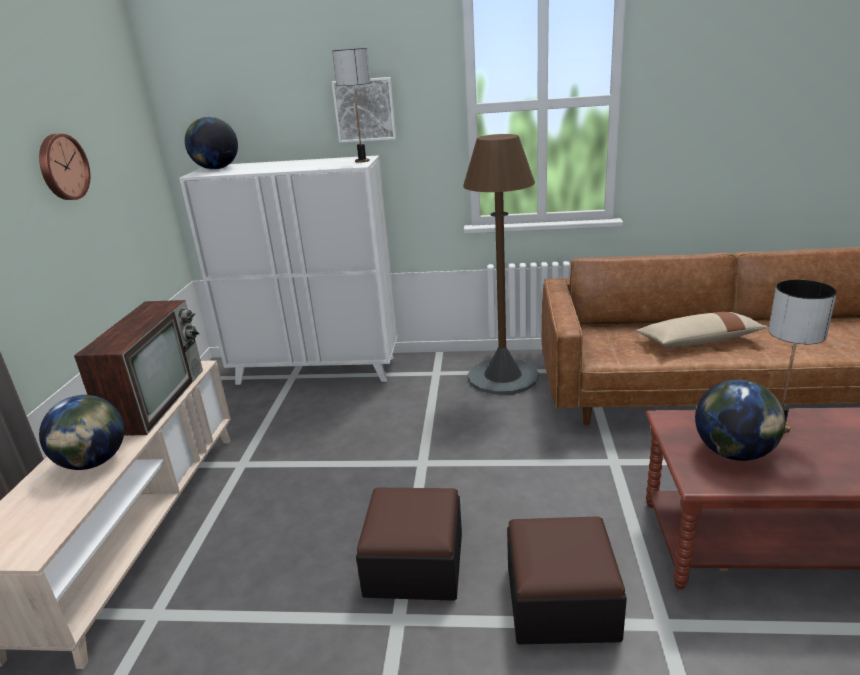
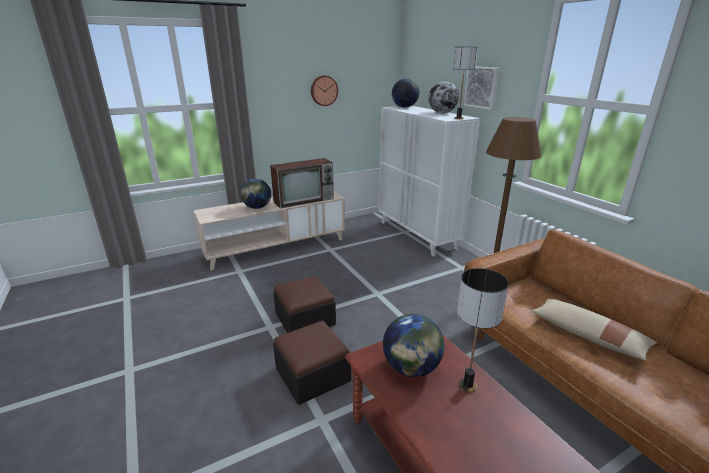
camera: 55 degrees right, 0 degrees up
(308, 161) = (442, 113): none -> globe

